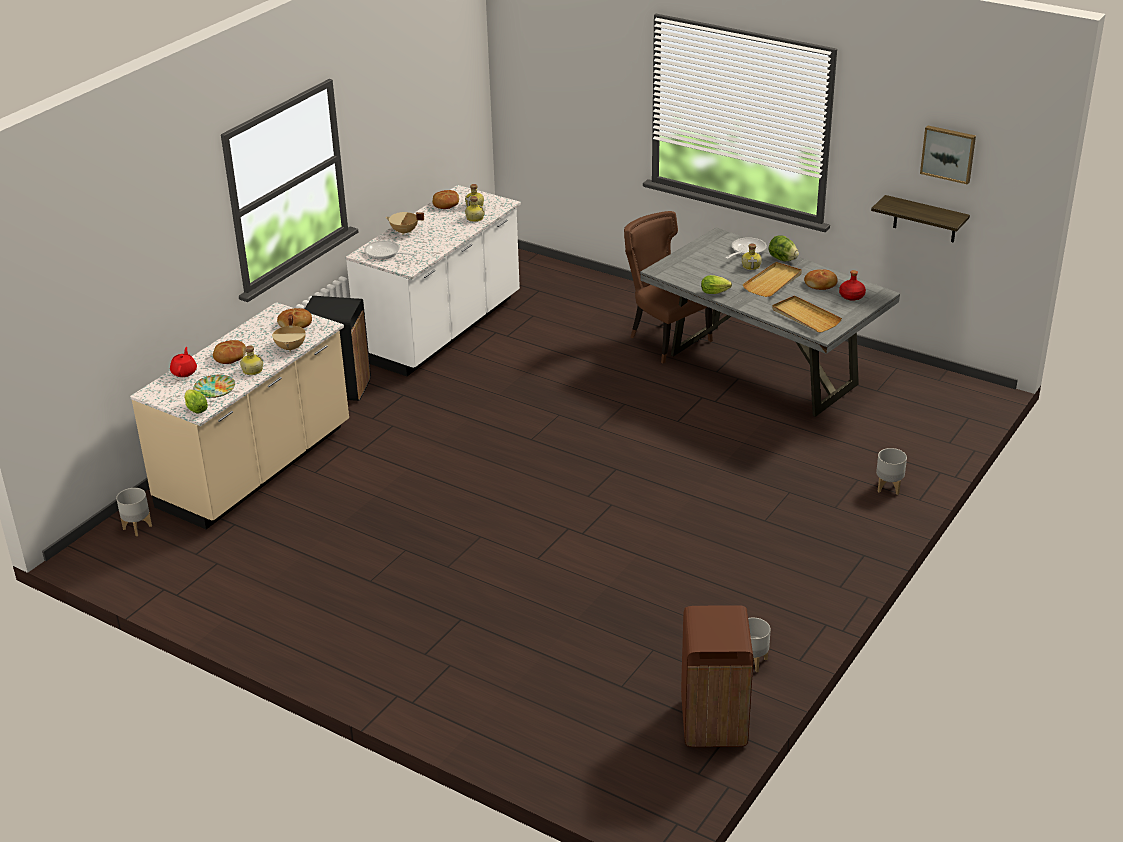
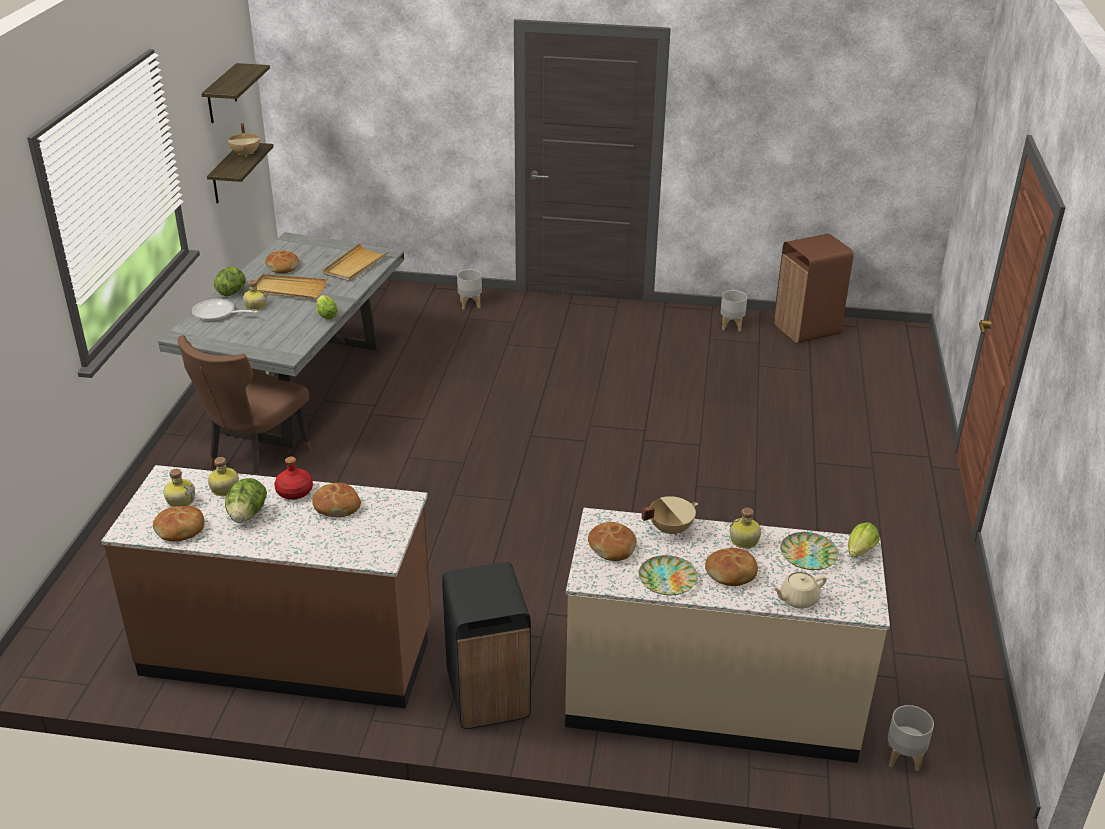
camera: 115 degrees left, 0 degrees up
(184, 372) = (797, 599): red teapot -> beige teapot
(249, 334) = (667, 579): none -> plate
(385, 253) = (370, 536): frying pan -> none
(404, 232) = (292, 540): beige cooking pot -> beige cooking pot (246, 154)
(424, 248) = (337, 506): none -> bread
(441, 222) = (247, 515): none -> lettuce
(442, 330) = (289, 650): white counter -> brown counter
(851, 296) = (302, 250): red bottle -> red bottle (295, 491)
(948, 153) = (221, 94): picture -> shelf

